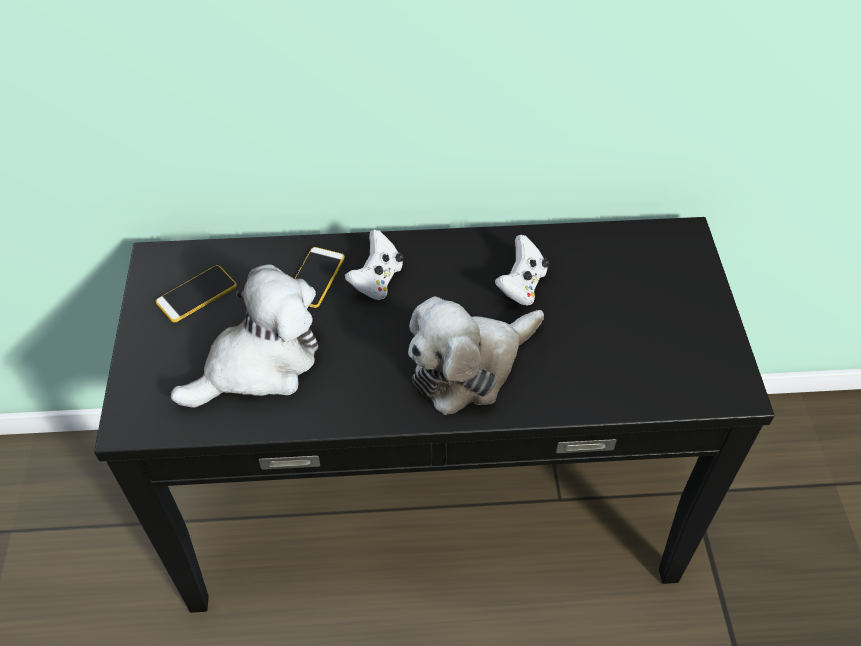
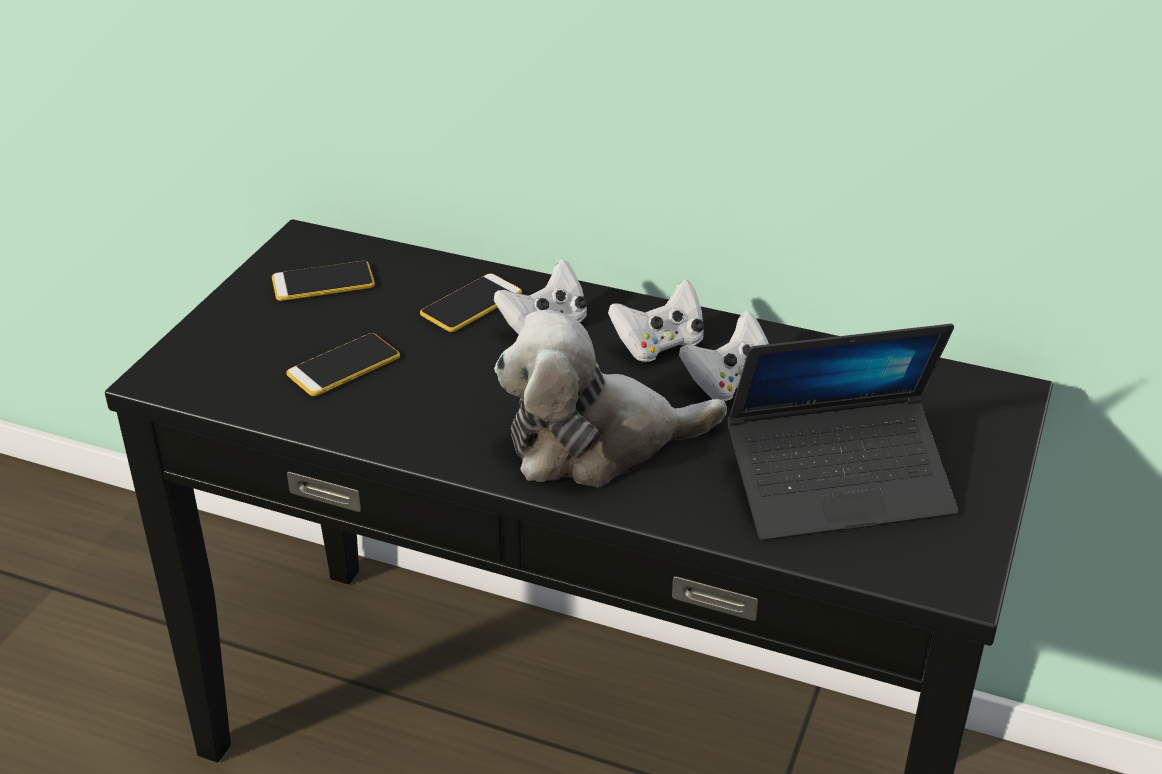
camera: 25 degrees right, 15 degrees down
(259, 364) = (344, 366): plush toy -> phone
(461, 270) = (659, 345): none -> white game controller
(633, 344) = (839, 485): none -> laptop

